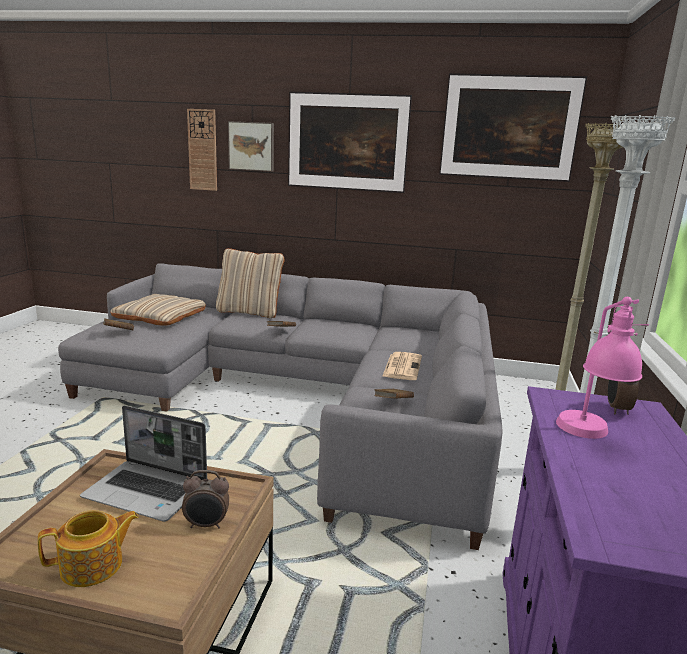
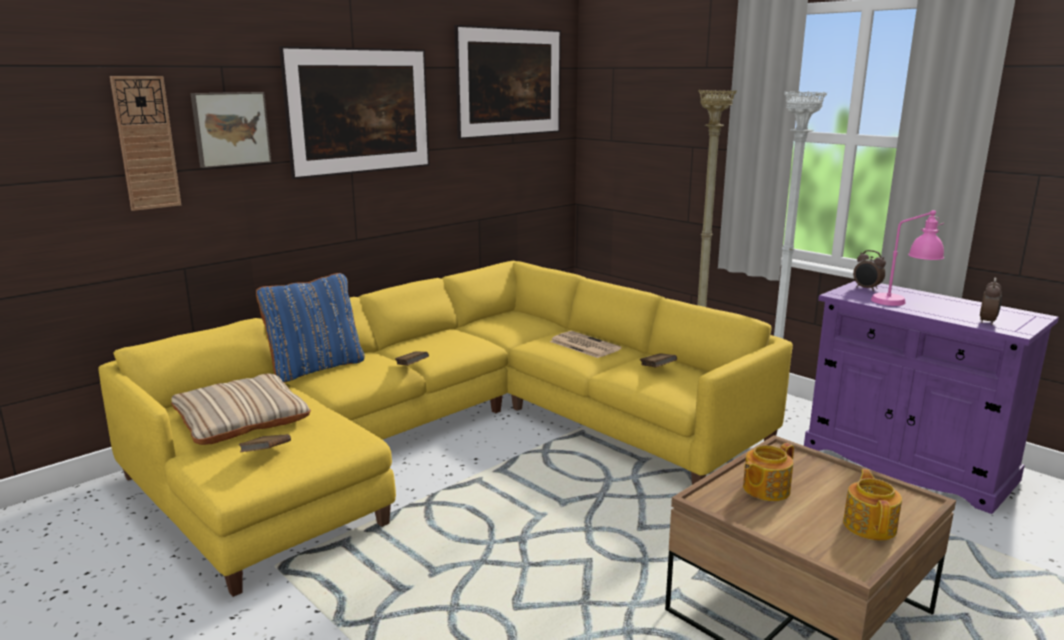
camera: 55 degrees left, 0 degrees up
(148, 491) = (765, 489): laptop -> teapot
(206, 525) = (829, 474): alarm clock -> alarm clock (987, 322)
(249, 312) = (316, 368): beige pillow -> blue pillow
(306, 395) = (455, 433): grey sofa -> yellow sofa

